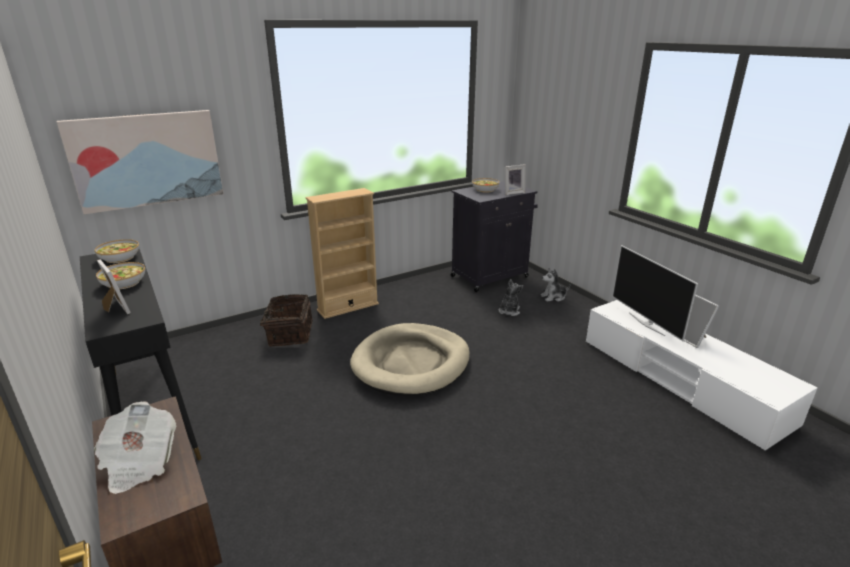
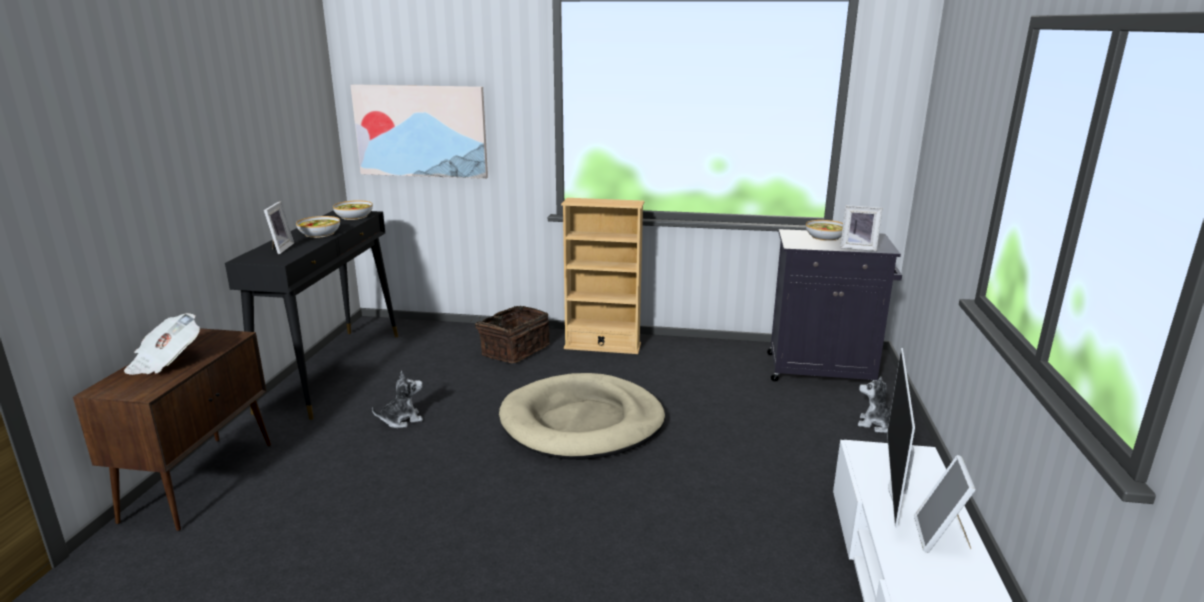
camera: 40 degrees right, 5 degrees down
(509, 311) = (783, 417): plush toy -> plush toy (401, 420)

